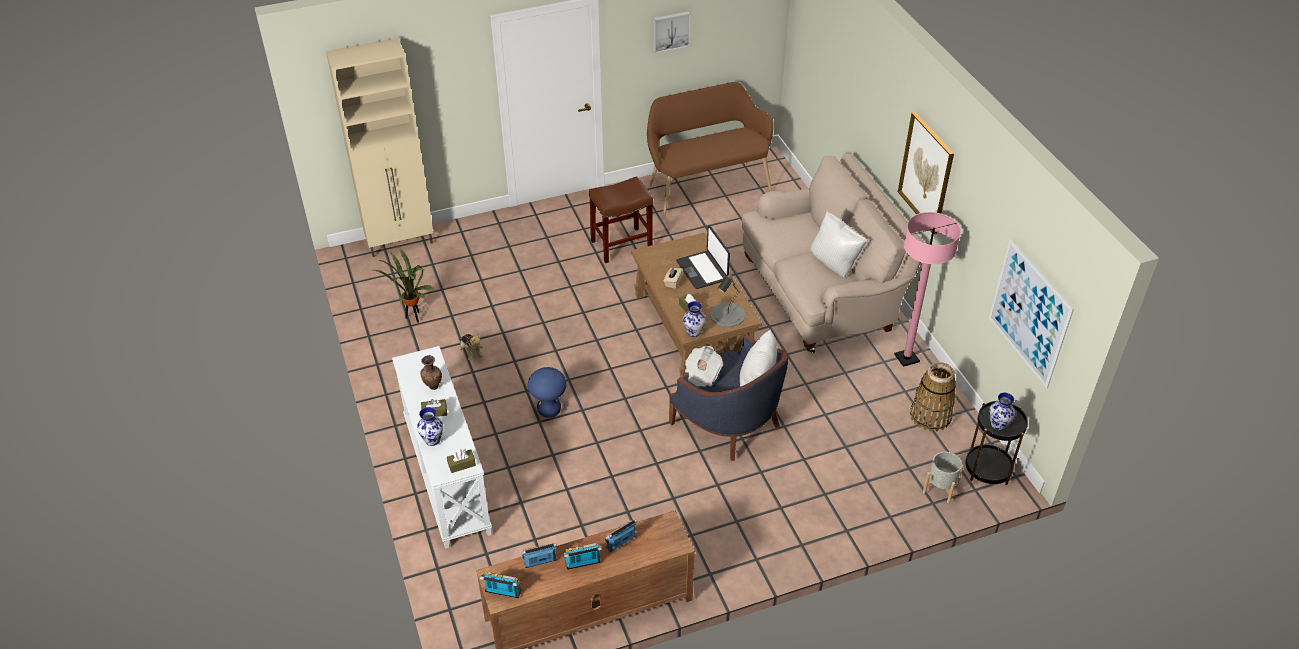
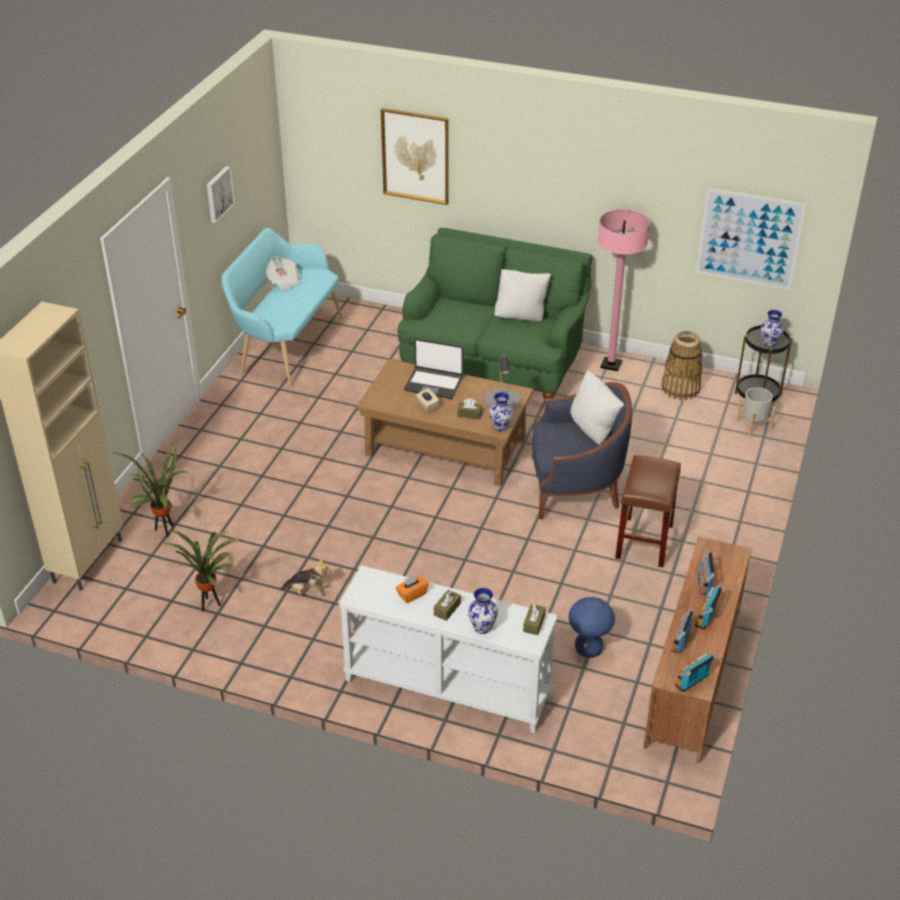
camera: 50 degrees left, 5 degrees down
(433, 386) = (412, 594): brown vase -> orange tissue box
(460, 254) = (164, 530): none -> potted plant
(549, 410) = (442, 580): blue stool -> blue stool (588, 649)
(621, 245) = (293, 430): brown stool -> brown stool (644, 542)
(701, 375) = (549, 451): newspaper -> newspaper (283, 282)
(706, 185) = (286, 345): brown bench -> turquoise bench
(822, 294) = (494, 363): beige sofa -> green sofa
(926, 173) = (566, 189): picture -> picture (415, 156)

